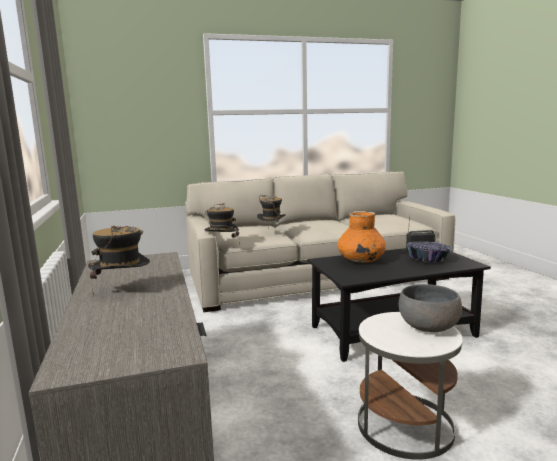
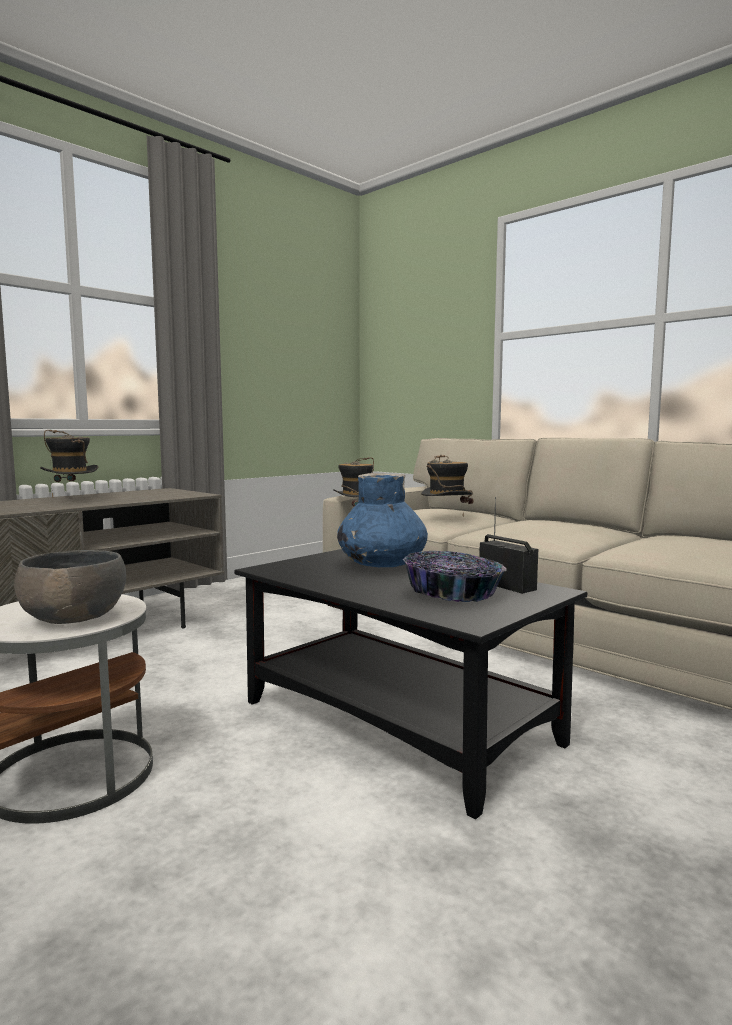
camera: 60 degrees right, 5 degrees down
(360, 260) = (382, 564): orange vase -> blue vase

